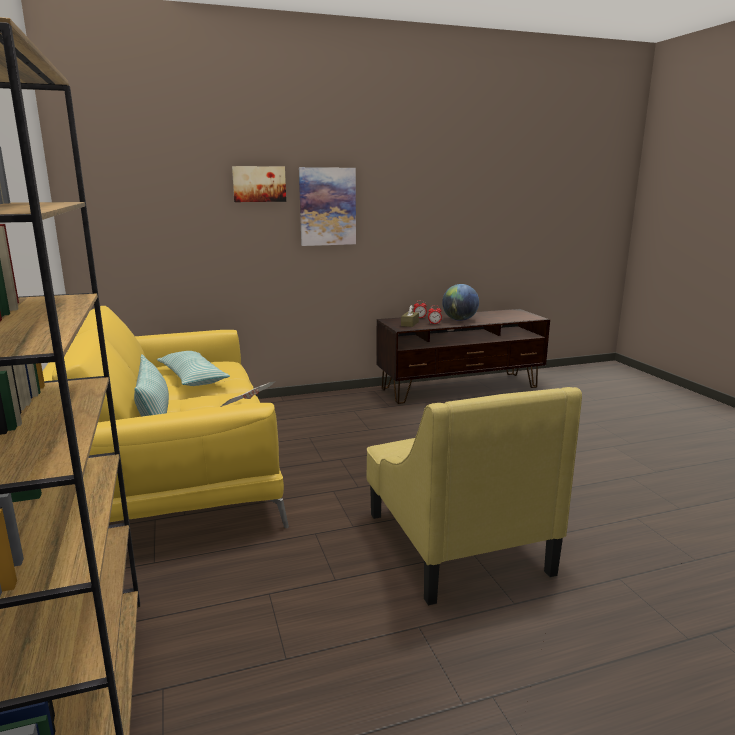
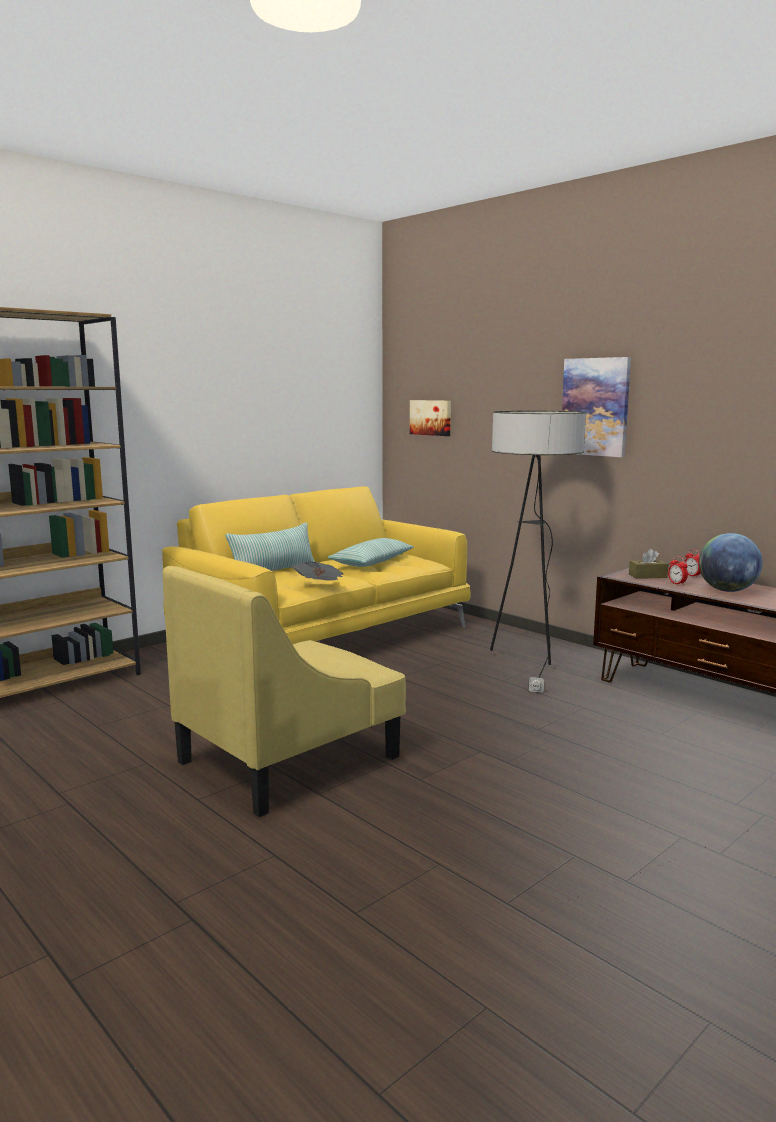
camera: 65 degrees right, 5 degrees down
(259, 184) = (527, 379): picture -> picture (431, 417)
(340, 411) = (529, 660): none -> floor lamp

